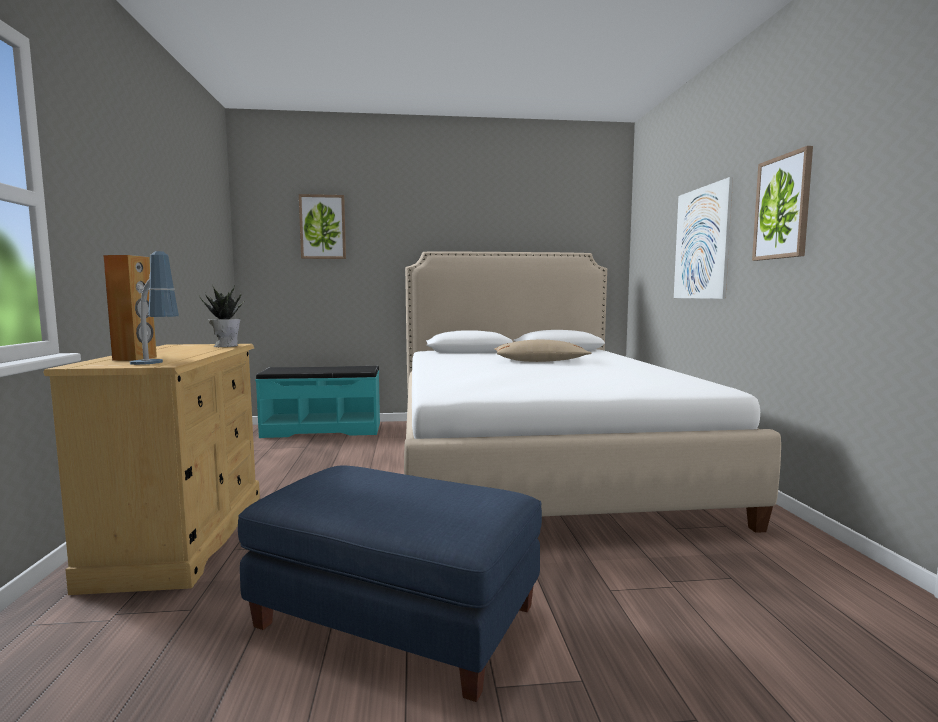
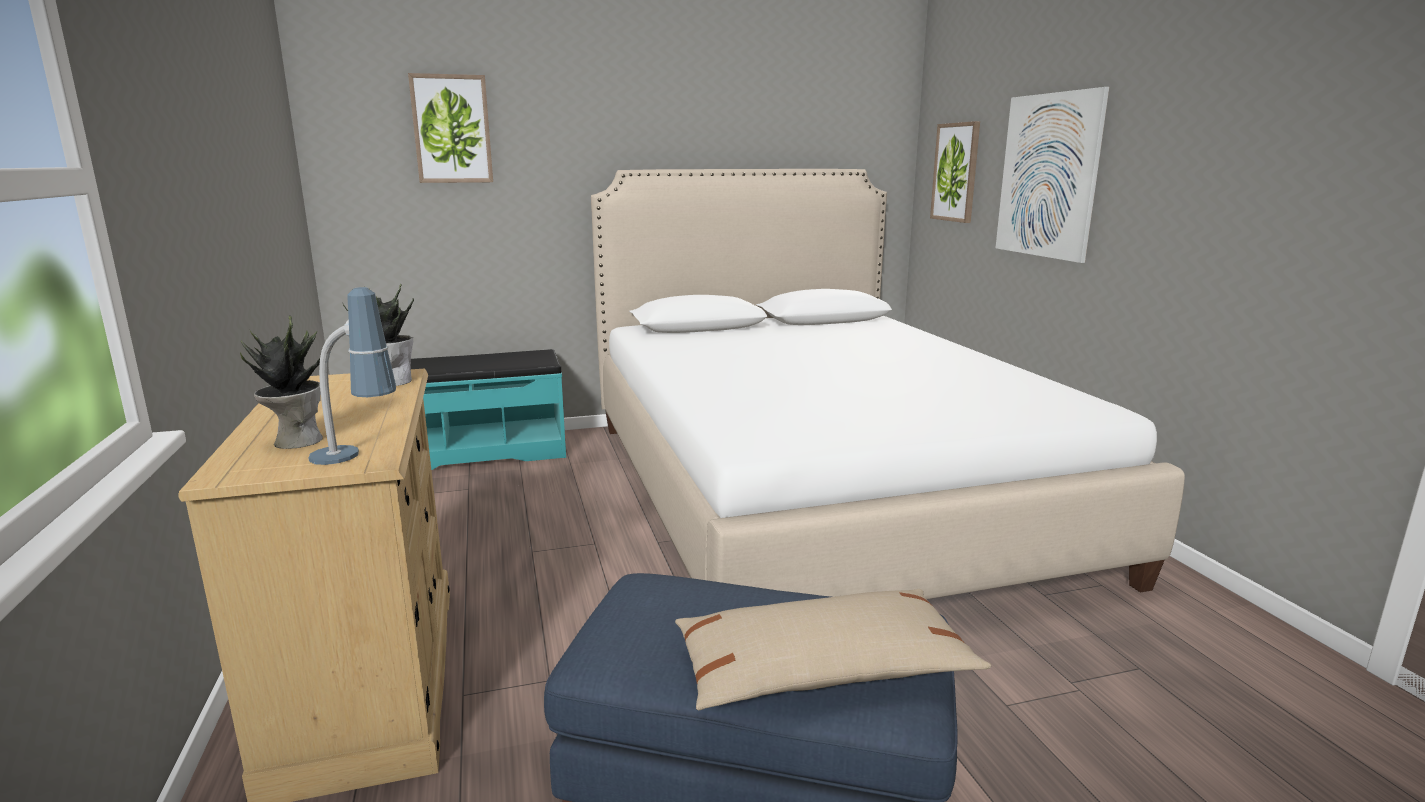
camera: 10 degrees left, 10 degrees up
(135, 359) = (296, 441): brown speaker -> potted plant
(540, 361) = (821, 351): beige pillow -> beige pillow (822, 671)
(783, 207) = (1191, 149): picture -> picture (956, 172)

